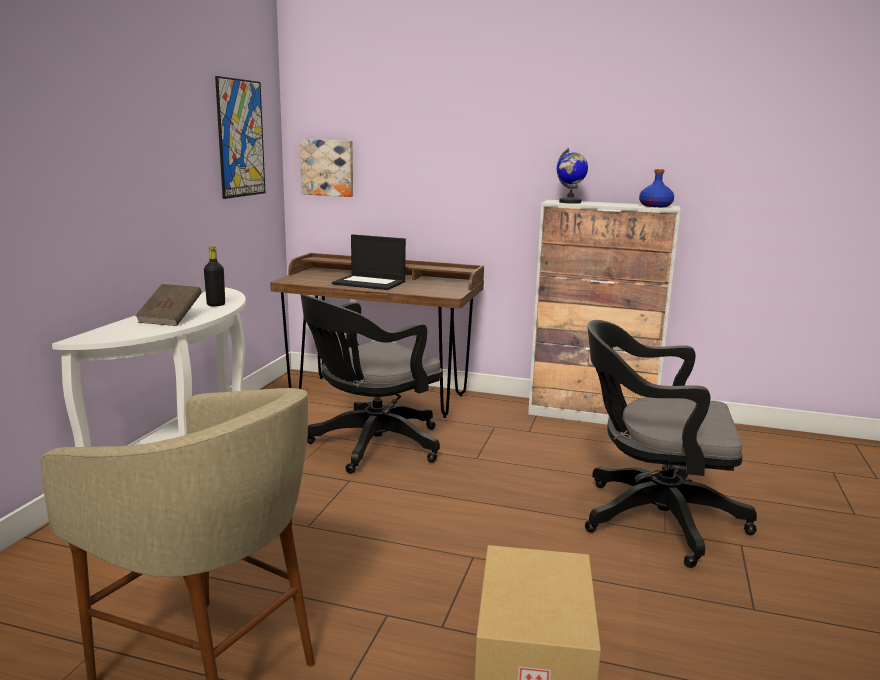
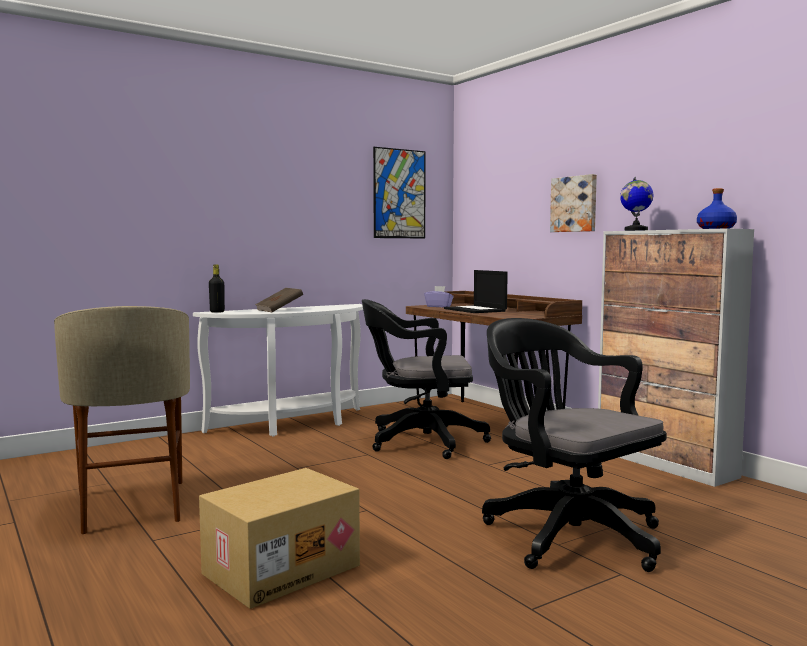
camera: 40 degrees right, 10 degrees down
(216, 305) = (325, 308): black bottle -> black bottle (217, 312)
(311, 279) = (439, 306): none -> purple tissue box
(328, 167) = (478, 217): picture -> picture (574, 204)

